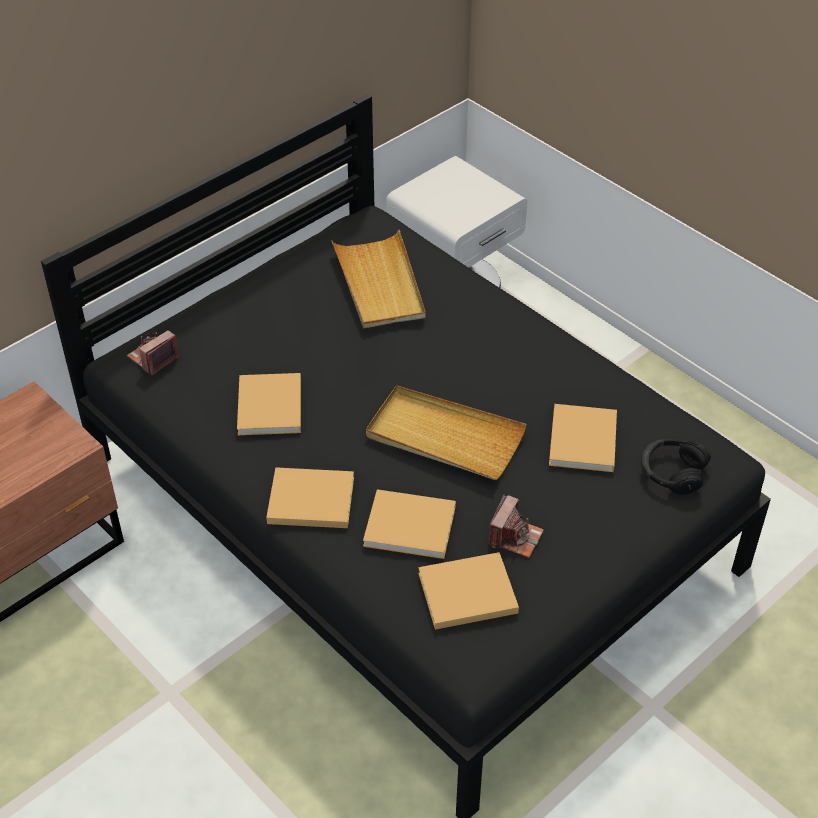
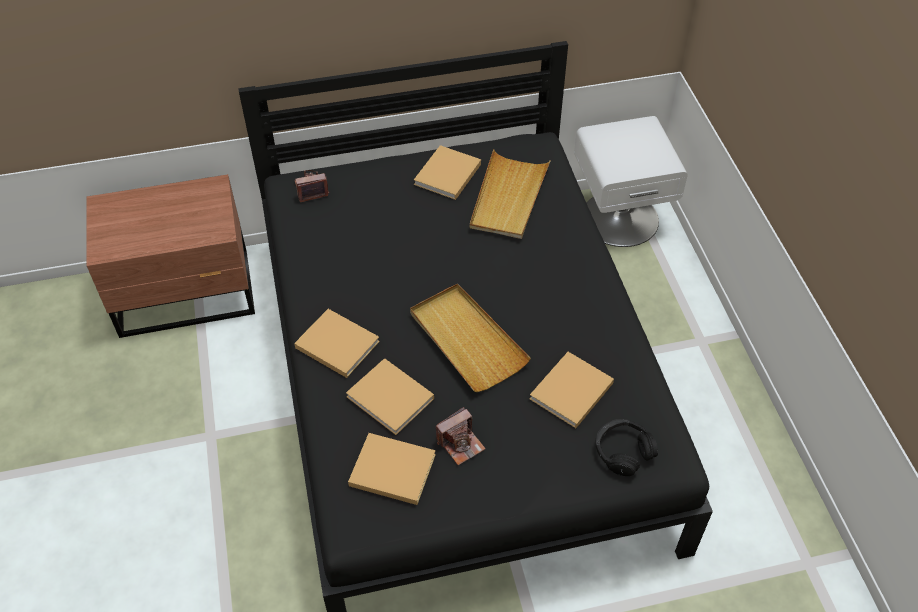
camera: 30 degrees right, 5 degrees up
(270, 408) = (360, 262): beige book -> beige book (446, 175)

